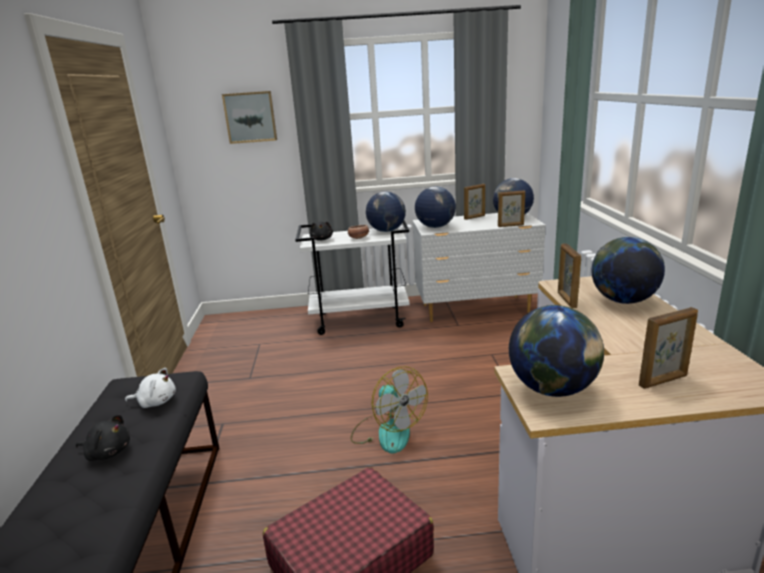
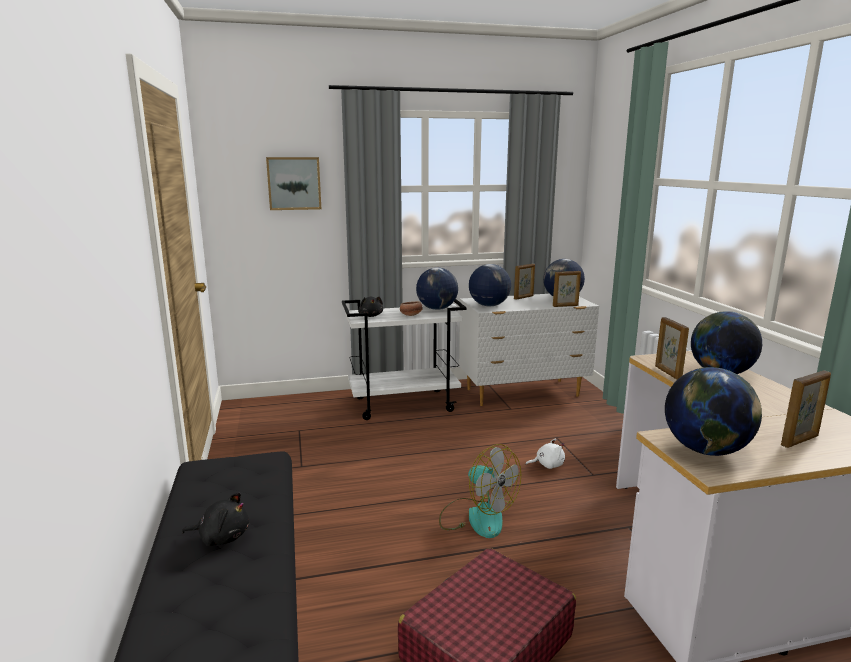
camera: 10 degrees left, 5 degrees down
(156, 402) = (251, 483): white plush toy -> white plush toy (547, 465)

